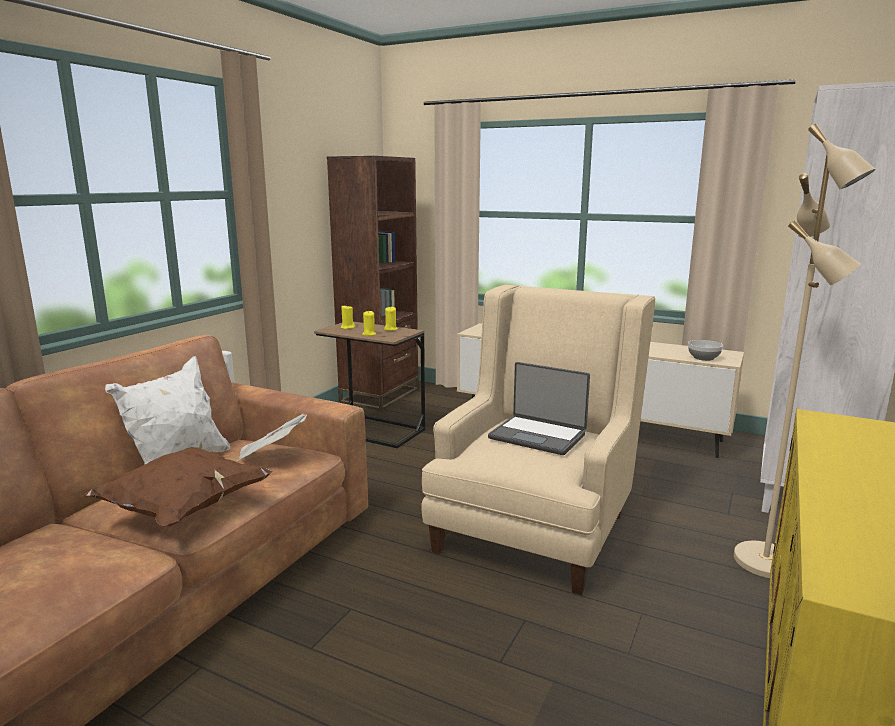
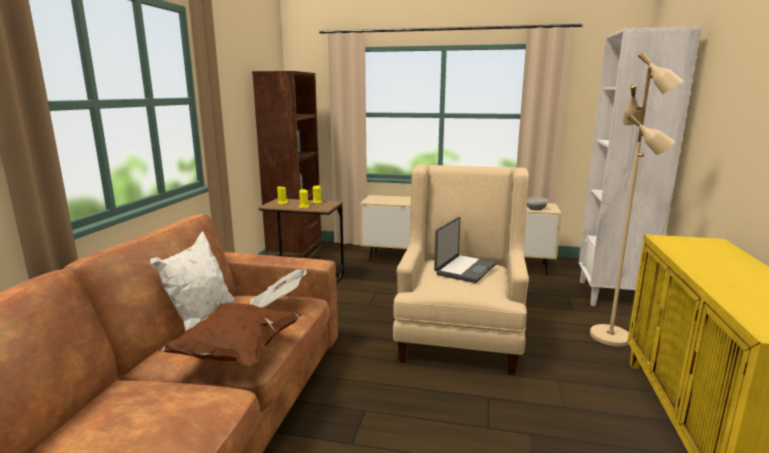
camera: 15 degrees left, 0 degrees up
(538, 436) = (464, 269): laptop -> laptop turned 75 degrees counterclockwise

